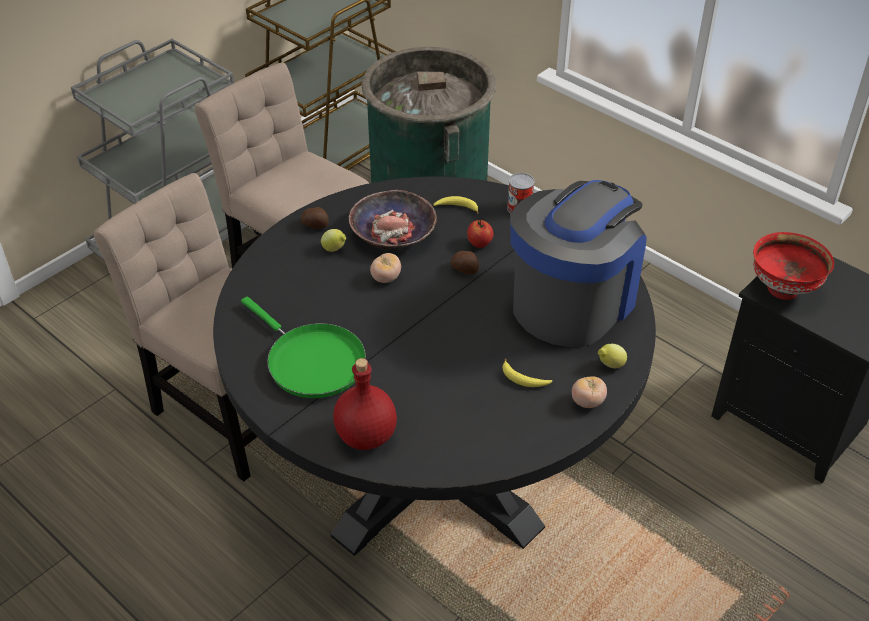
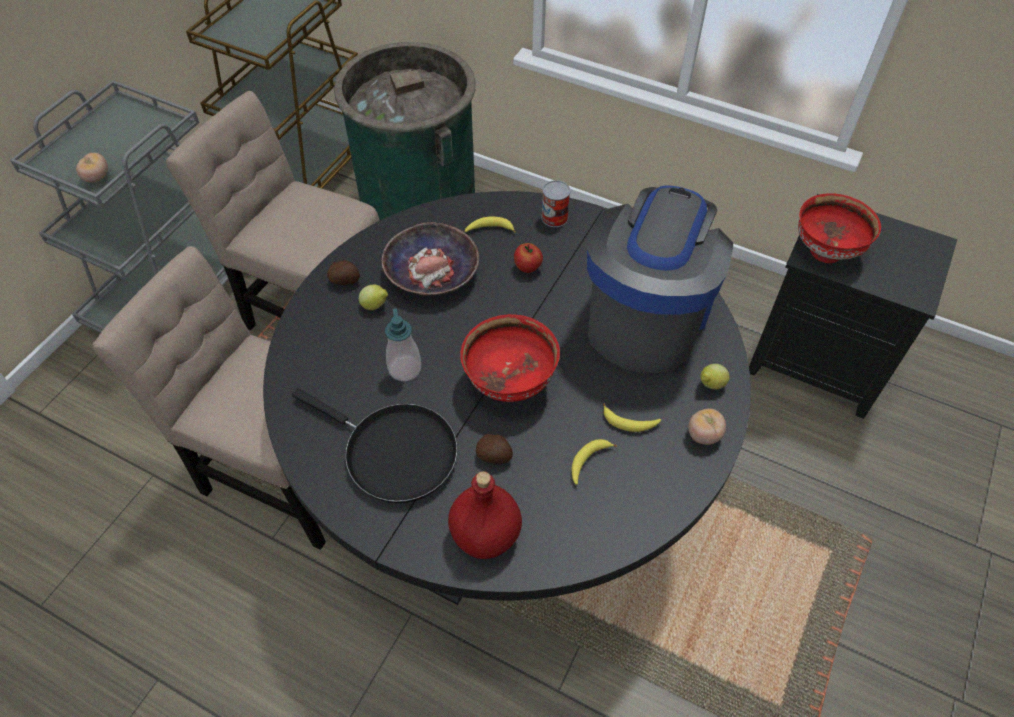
camera: 15 degrees left, 10 degrees up
(311, 361) = (394, 453): green frying pan -> black frying pan
(343, 301) = (404, 368): none -> soap dispenser
(386, 278) = (442, 330): tomato -> tomato (97, 177)
(429, 330) = (510, 384): none -> red bowl
(465, 270) = (523, 302): potato -> potato (495, 456)
(475, 401) = (588, 461): none -> banana

